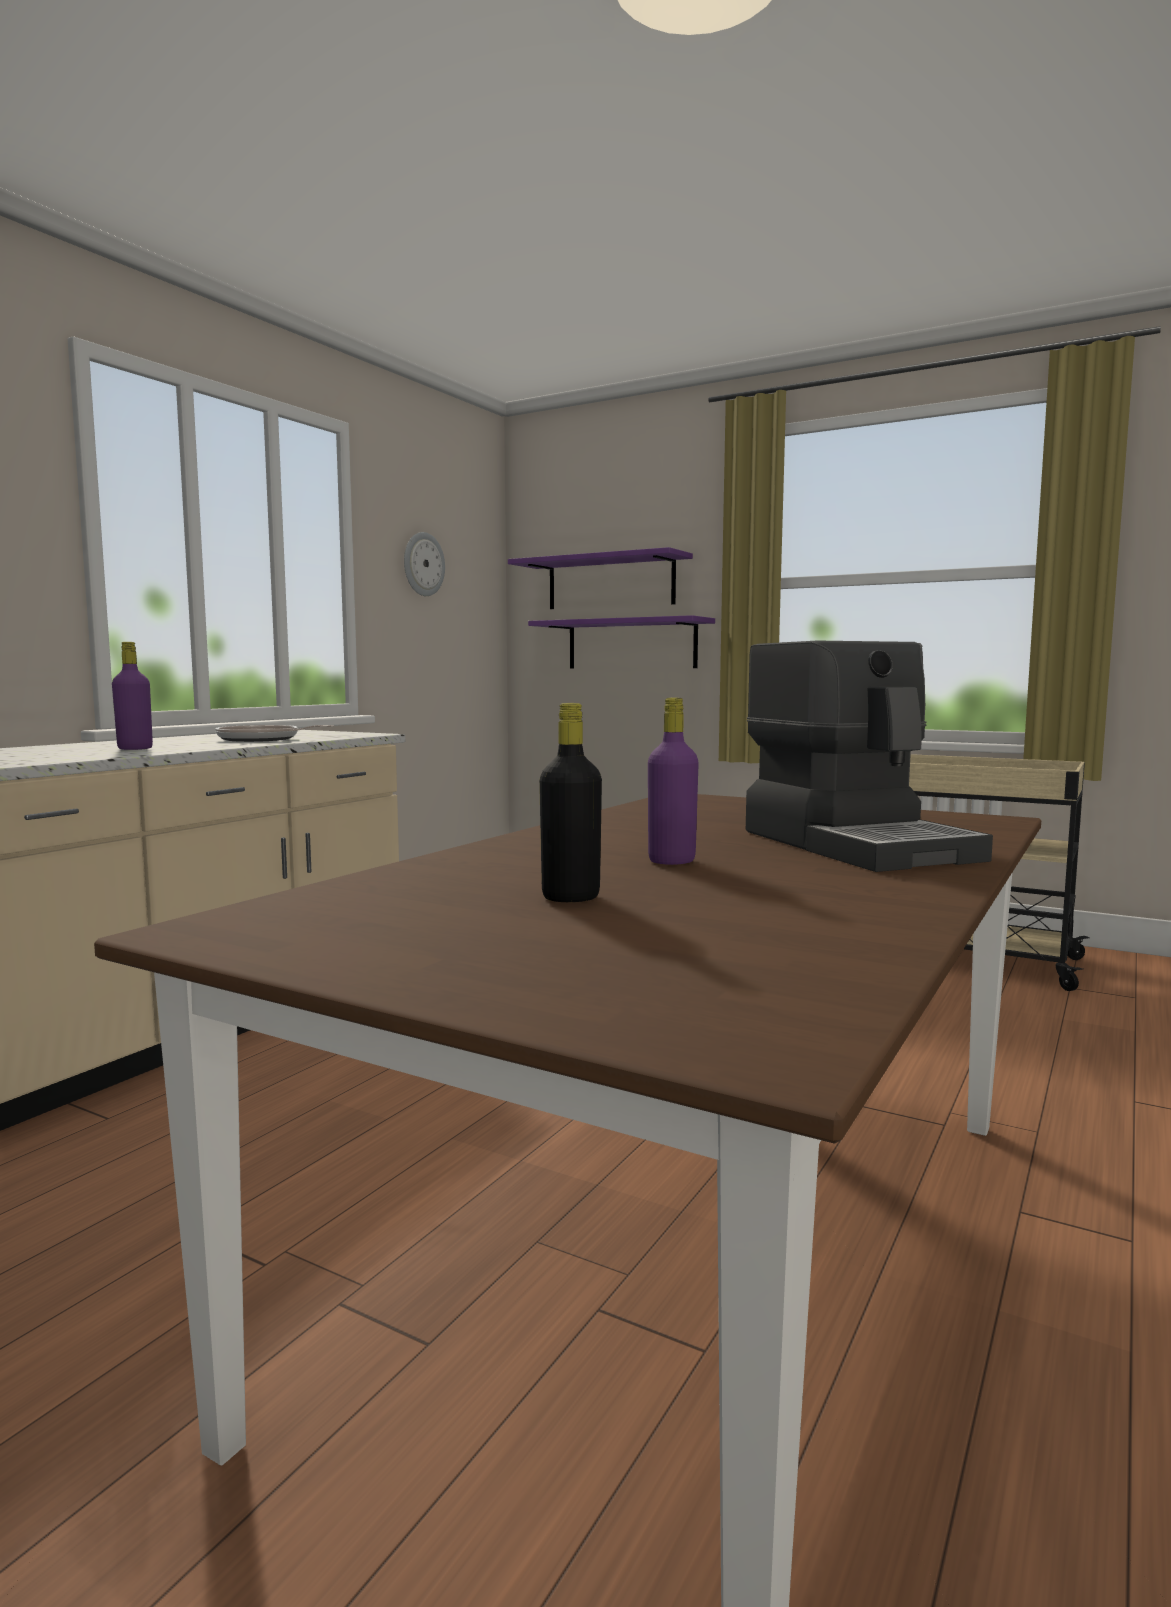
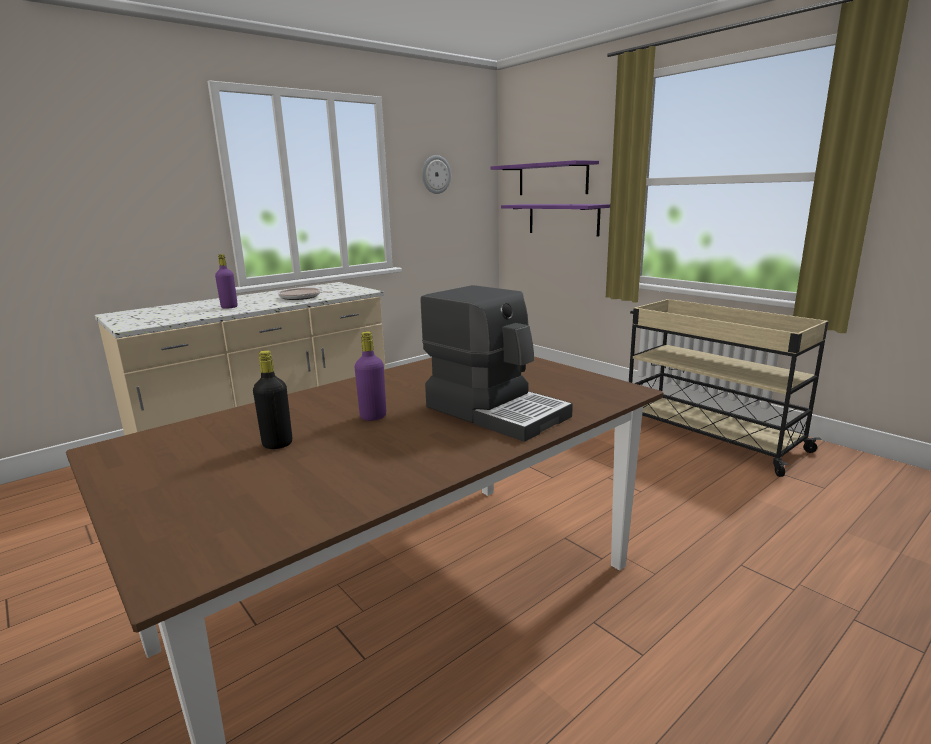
camera: 20 degrees right, 10 degrees up
(858, 844) = (496, 411): coffee machine -> coffee machine turned 45 degrees counterclockwise

